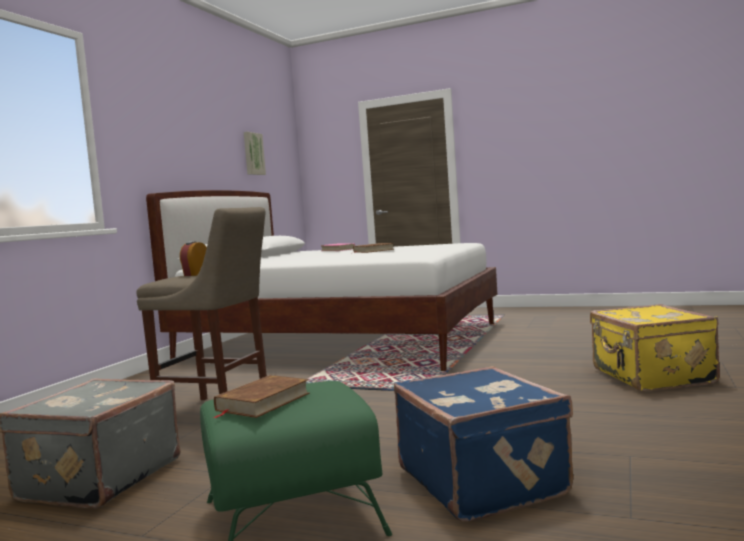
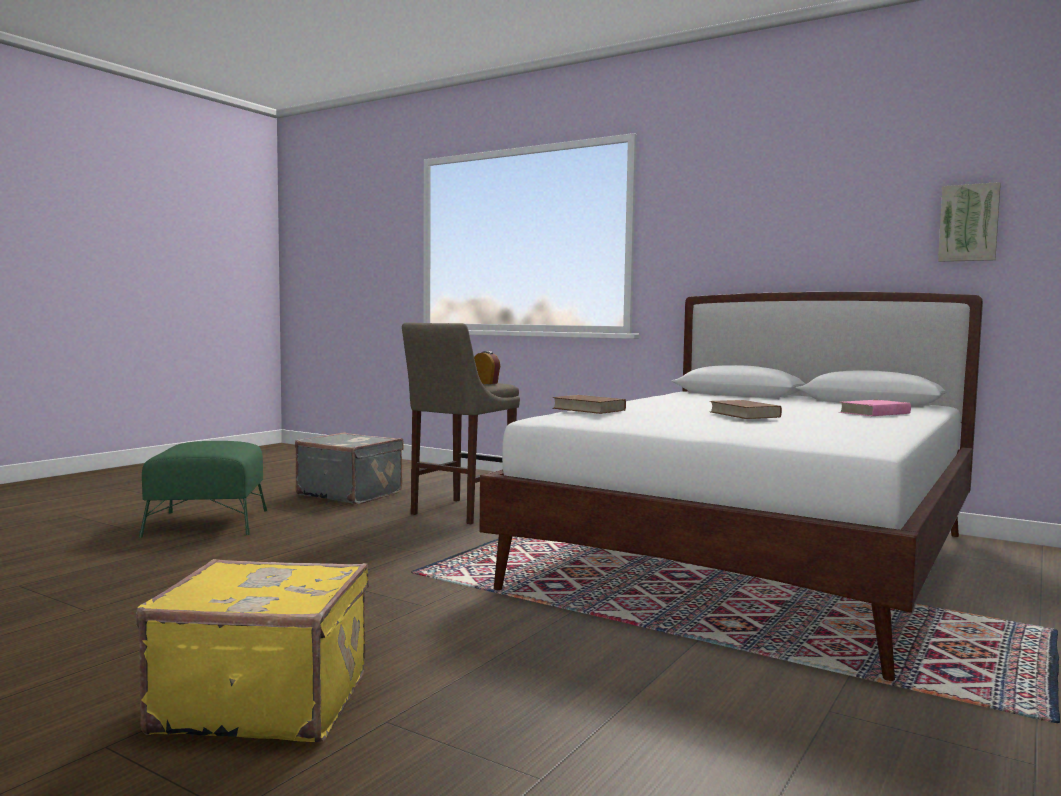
camera: 100 degrees right, 0 degrees up
(262, 402) = (201, 442): brown book -> brown book (588, 409)
(483, 481) = (155, 562): blue suitcase -> none

